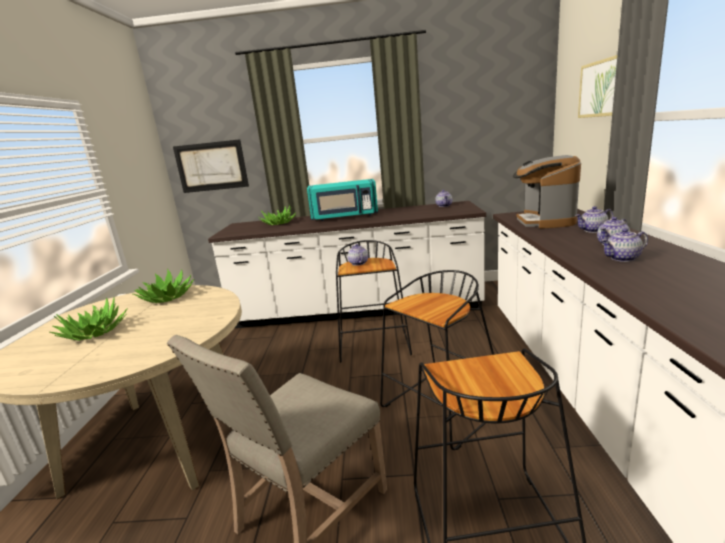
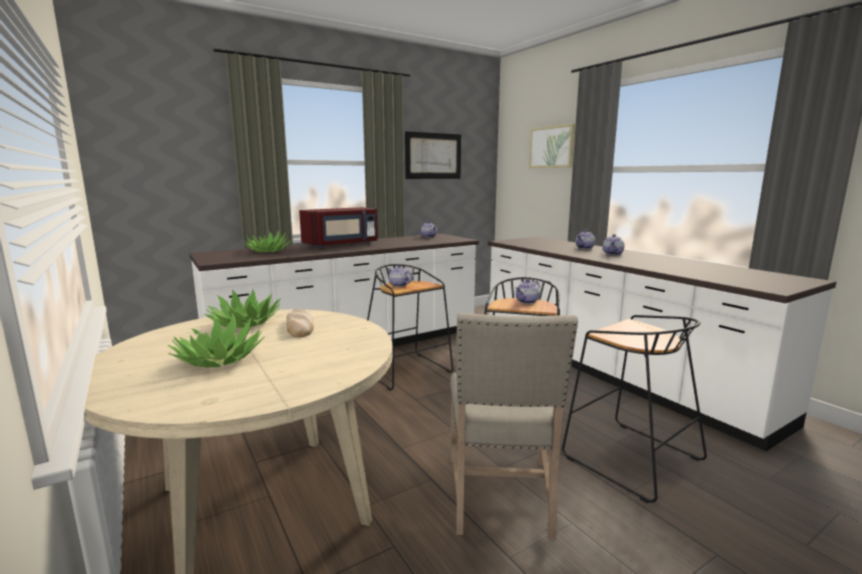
camera: 35 degrees left, 5 degrees down
(187, 308) = (300, 327): none -> bread
(211, 166) = (157, 179): picture -> picture (433, 156)
(344, 217) = (342, 245): turquoise microwave -> red microwave
(545, 221) = (540, 244): coffee machine -> none
(622, 258) = (634, 259): teapot -> teapot (527, 301)

